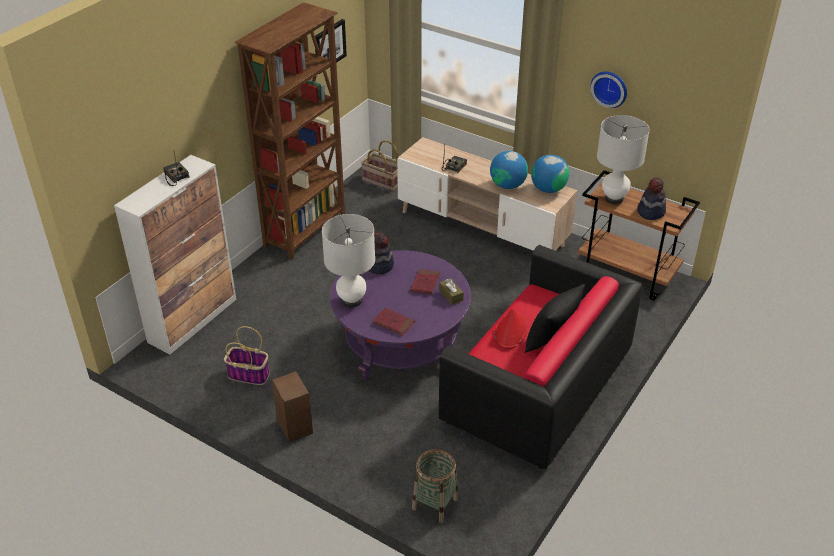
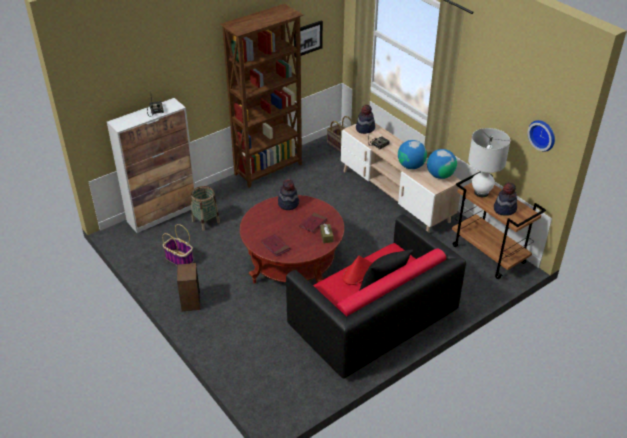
camera: 20 degrees right, 0 degrees up
(351, 301) = (255, 224): white table lamp -> none
(401, 342) = (292, 263): purple coffee table -> red coffee table
(425, 150) = (365, 128): none -> hat
(435, 503) = (256, 380): basket -> basket (206, 221)
(610, 88) = (492, 106): wall clock -> wall clock (543, 134)

